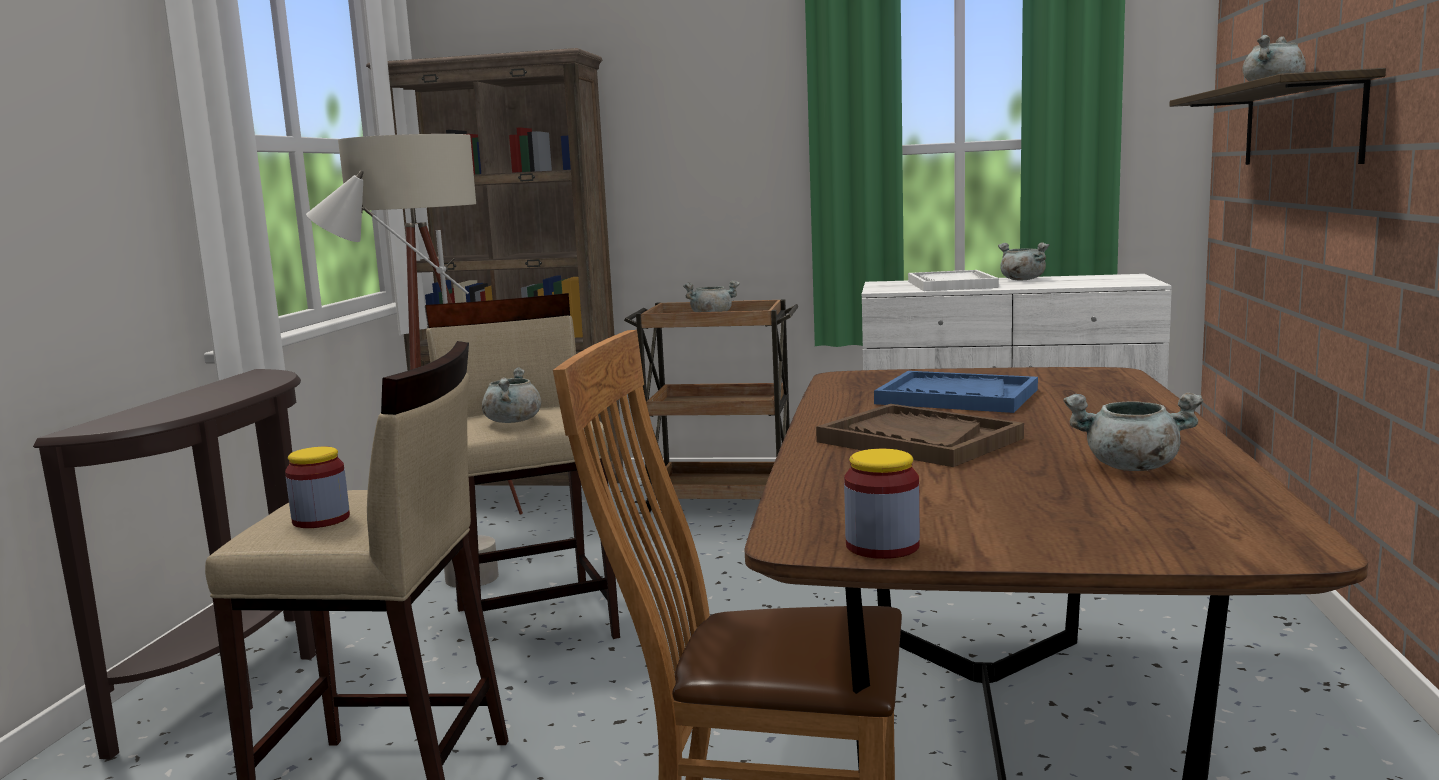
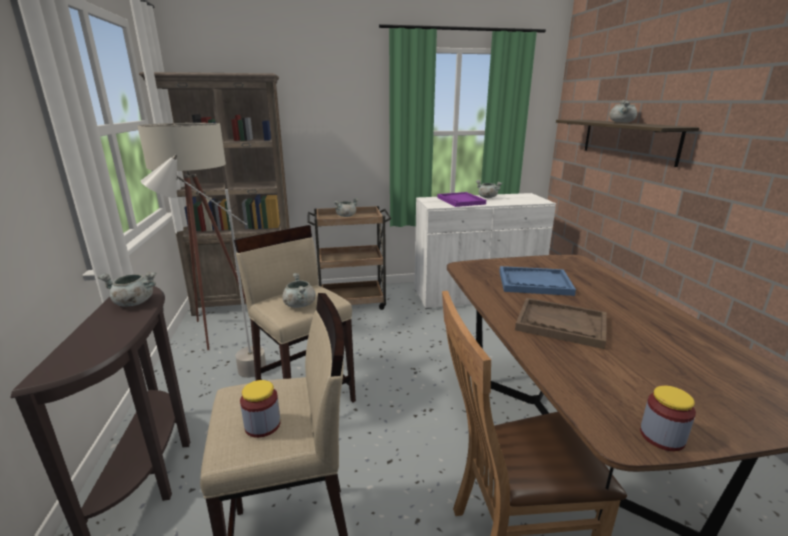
camera: 20 degrees left, 10 degrees up
(951, 284) = (461, 201): white tray -> purple tray
(1130, 467) = (678, 341): grey cooking pot -> grey cooking pot (133, 303)

